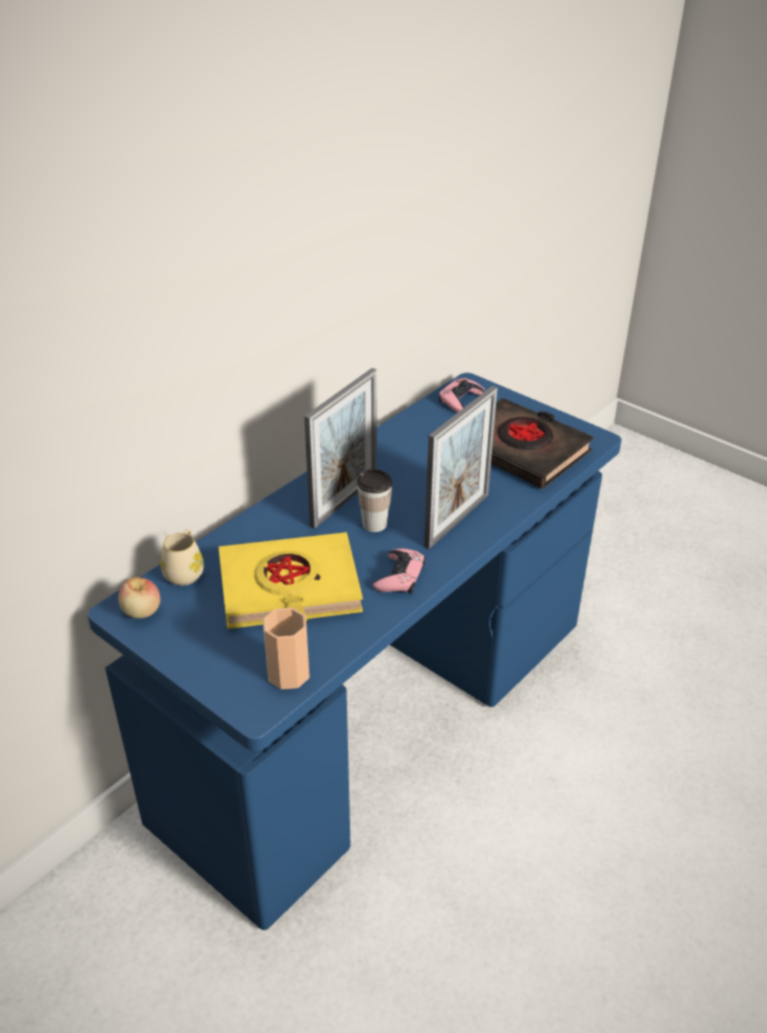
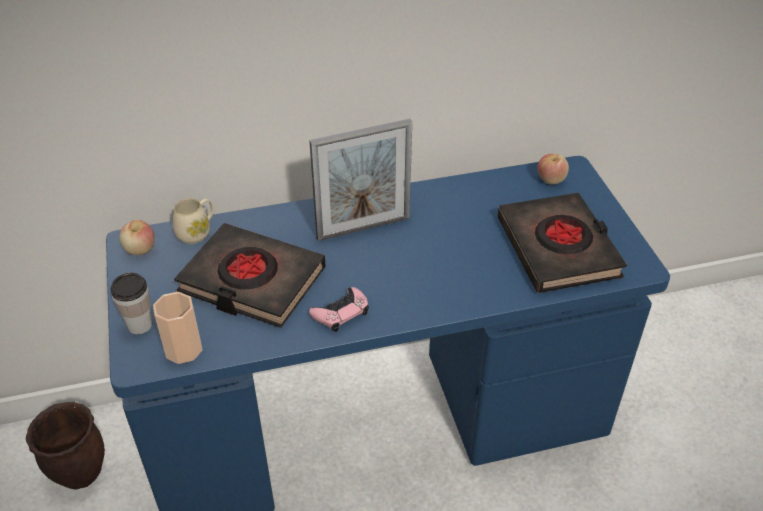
camera: 35 degrees right, 5 degrees up
(107, 934) = (80, 473): none -> brown planter
(289, 588) = (252, 281): yellow book -> black book
(374, 524) = (366, 258): cup -> cup (139, 325)
(457, 520) = (435, 287): picture frame -> none
(460, 400) = (551, 179): pink game controller -> apple

